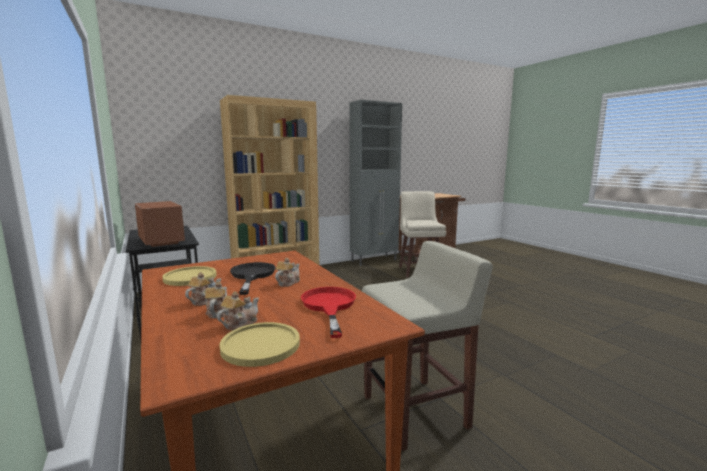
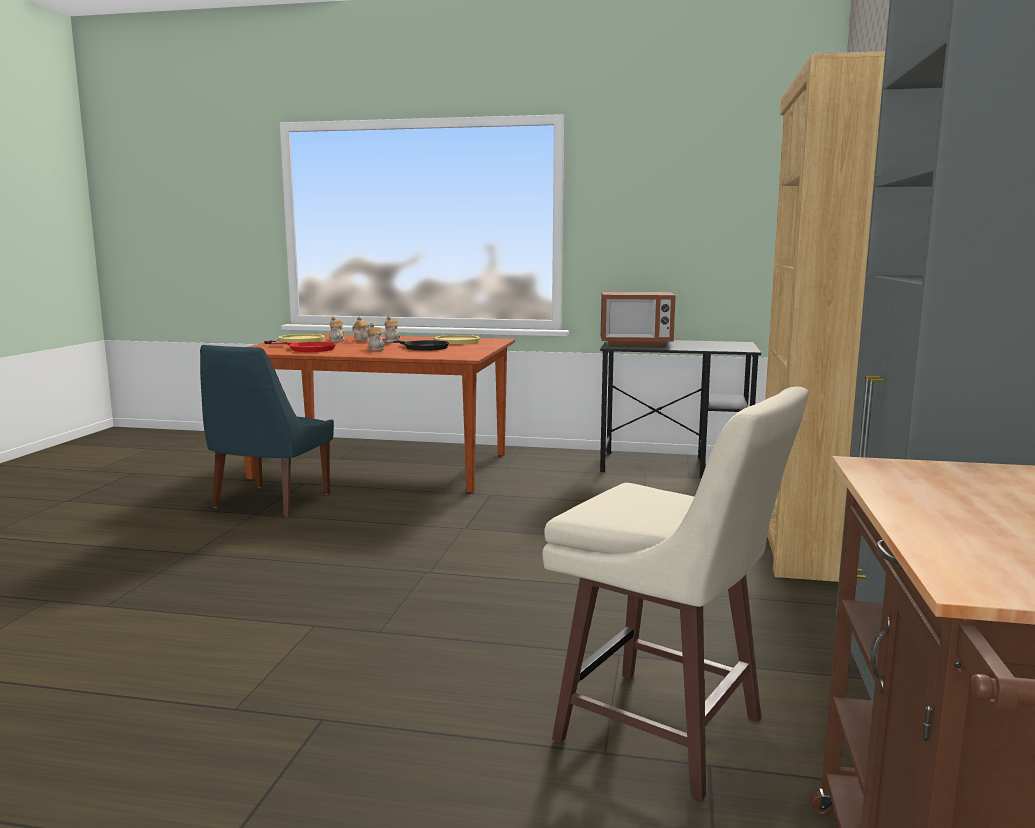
camera: 130 degrees right, 0 degrees up
(416, 411) = (269, 502): beige stool -> blue chair

